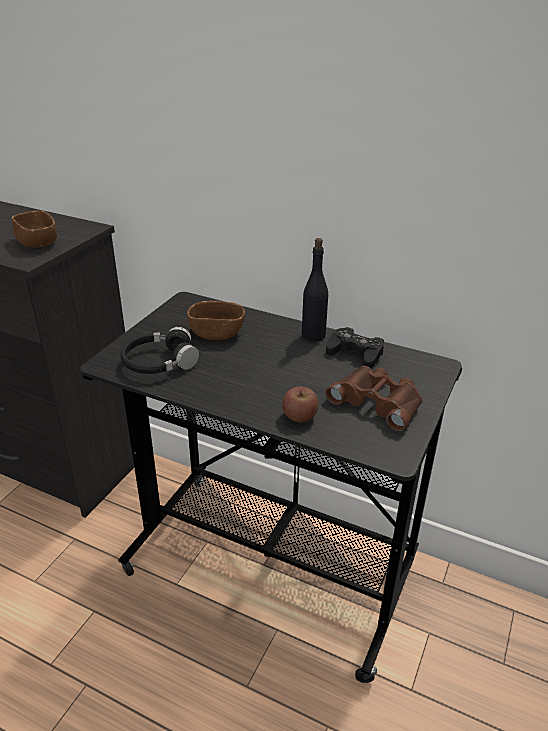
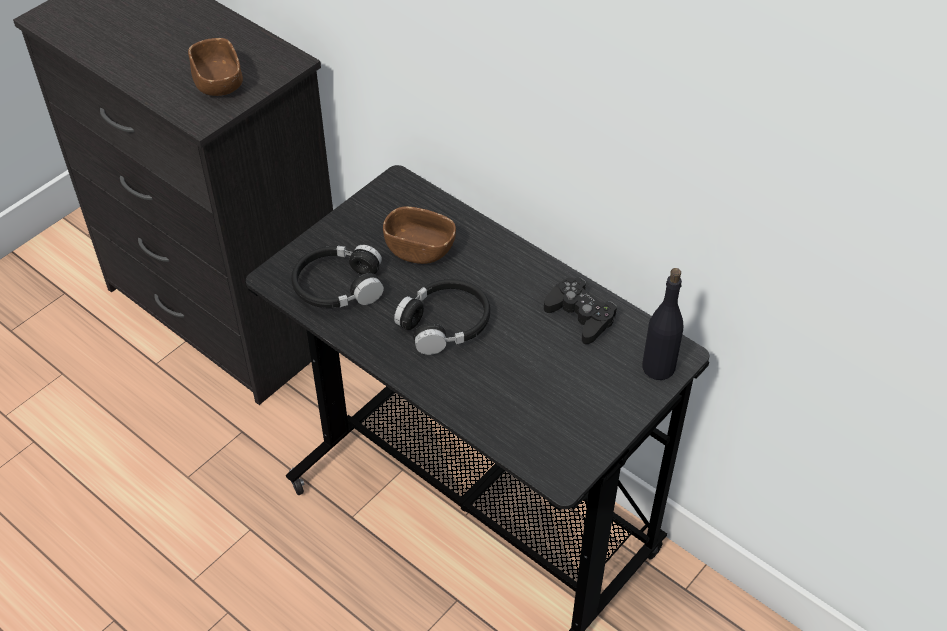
camera: 15 degrees right, 15 degrees up
(254, 373) = (445, 324): none -> black headphones
(299, 416) = (475, 400): apple -> none
(313, 335) = (540, 274): black bottle -> black bottle (658, 367)
(377, 401) = (575, 396): brown binoculars -> none

